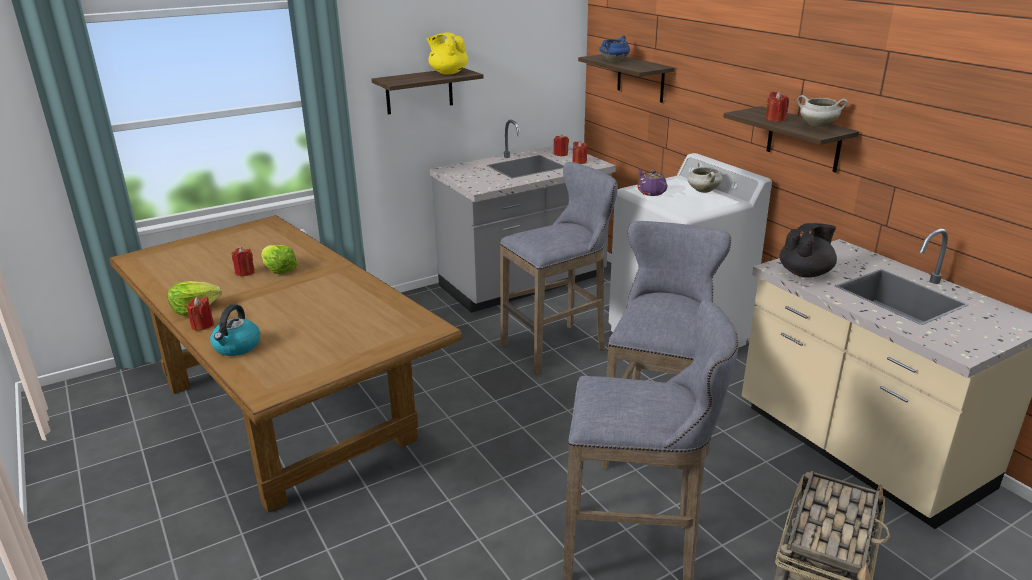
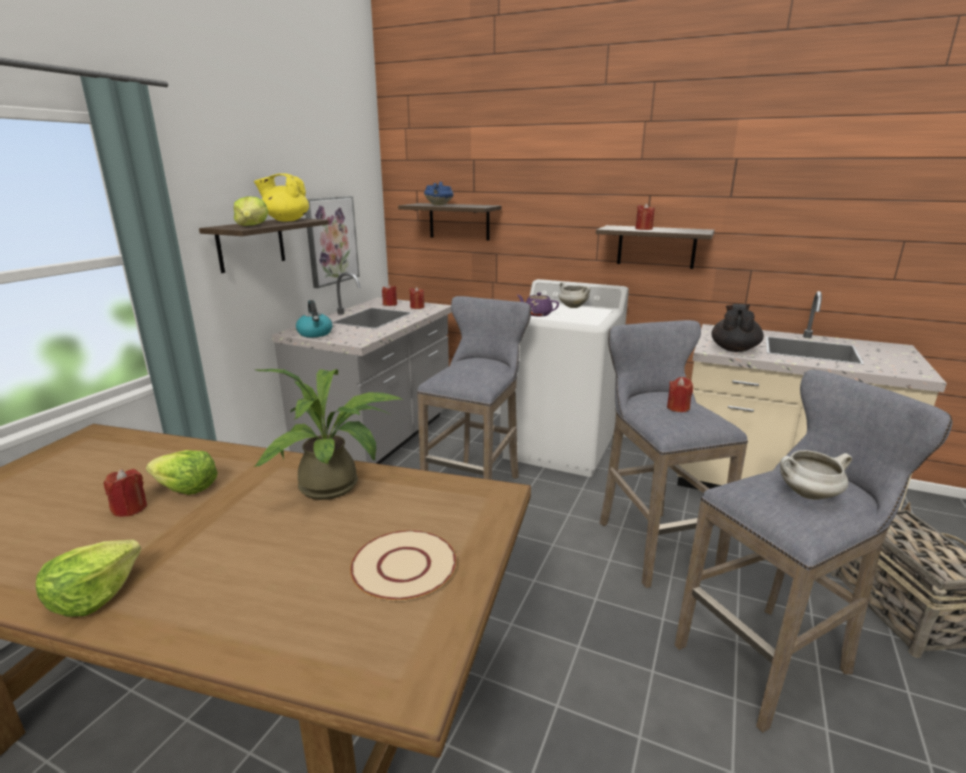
camera: 35 degrees left, 5 degrees down
(202, 325) = (142, 618): red candle -> red candle (678, 408)
(237, 347) = (256, 629): kettle -> kettle (315, 333)
(329, 346) = (404, 565): none -> beige plate
(350, 293) = (336, 487): none -> potted plant
(408, 79) = (252, 226): none -> lettuce
(509, 87) = (331, 240): none -> picture
(817, 126) = (682, 229): white cooking pot -> white cooking pot (808, 495)

